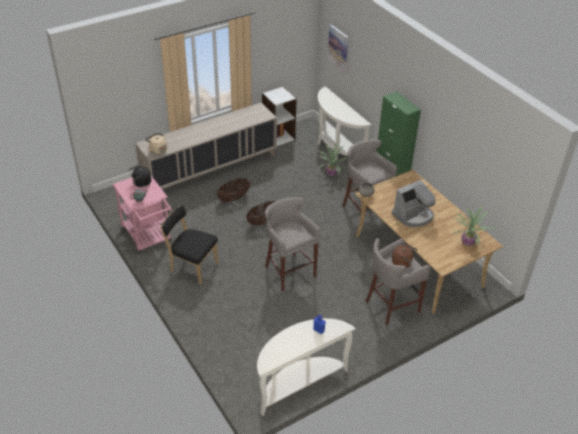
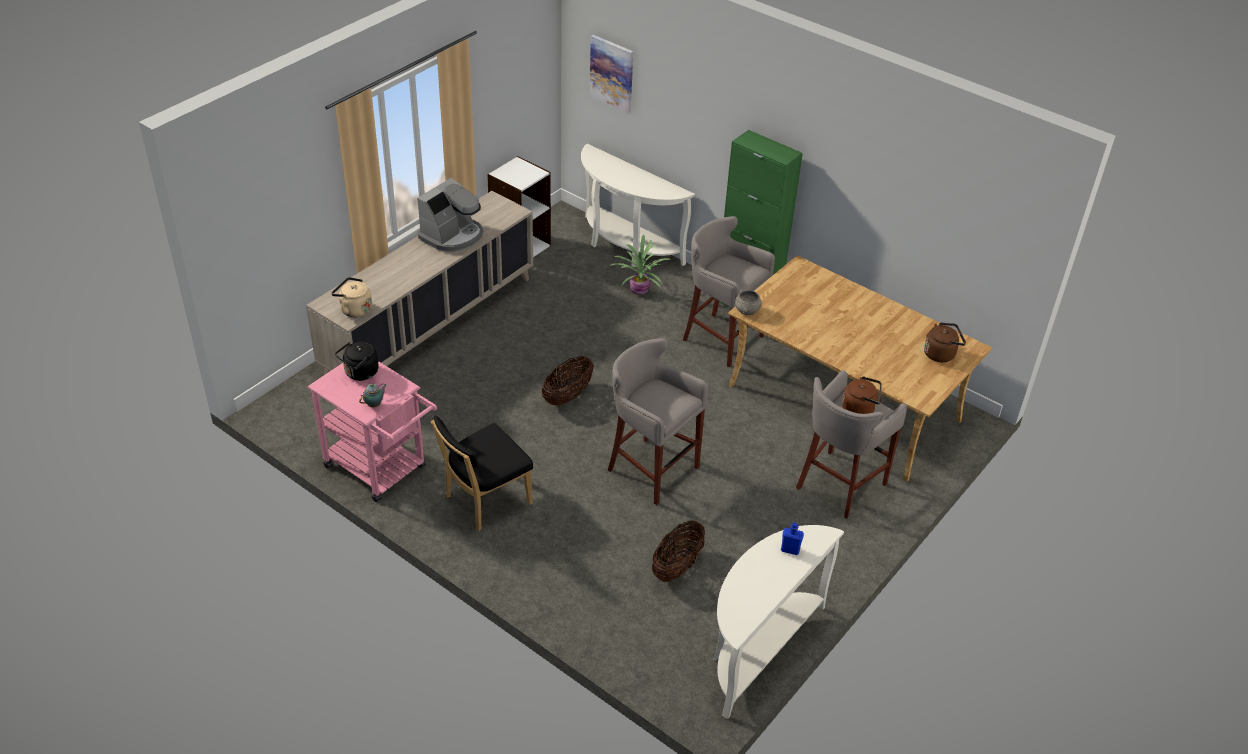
camera: 20 degrees left, 0 degrees up
(192, 266) = (484, 501): black chair -> black chair turned 45 degrees counterclockwise
(233, 198) = (496, 367): basket -> basket (677, 566)
(413, 215) = (837, 329): coffee machine -> coffee machine (452, 236)
(468, 243) = (941, 354): potted plant -> brown kettle

